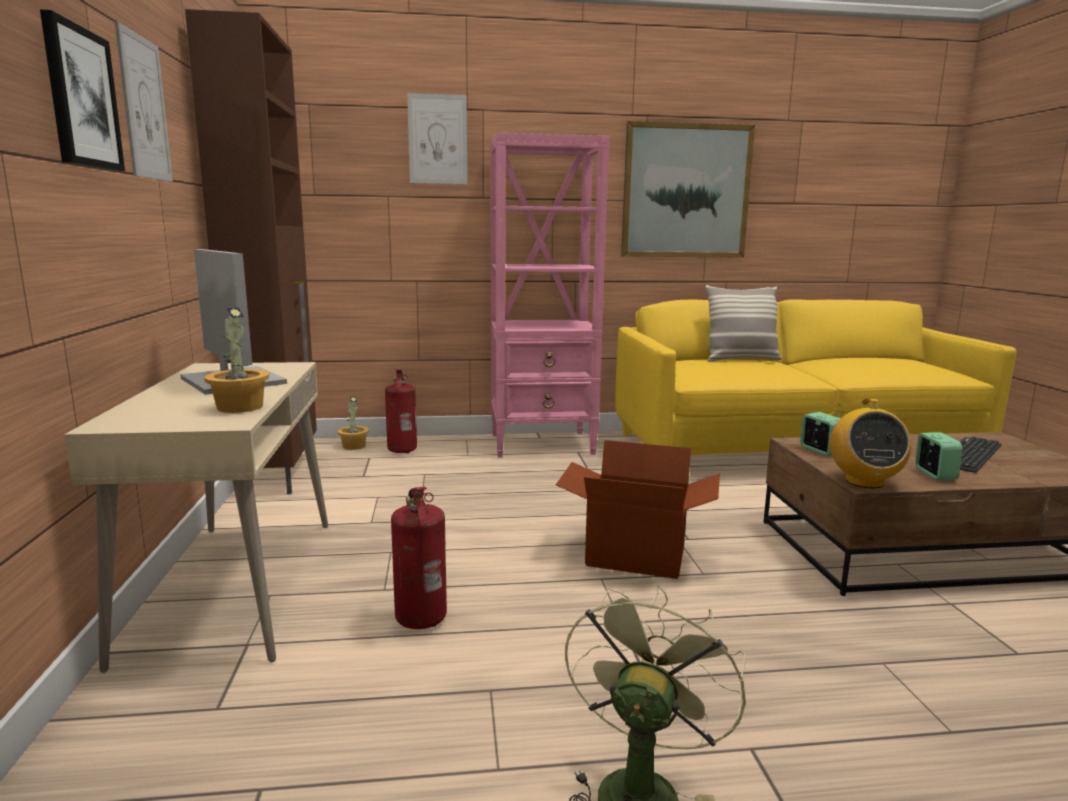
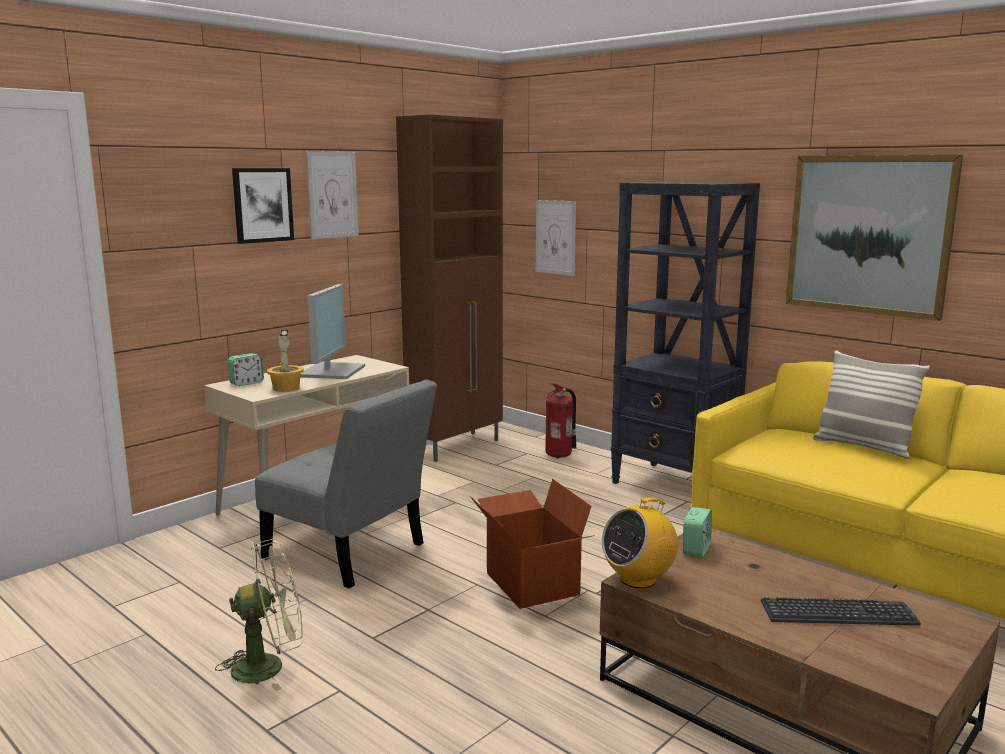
camera: 50 degrees right, 0 degrees up
(354, 446) = (536, 441): potted plant -> none
(421, 617) = (350, 554): fire extinguisher -> grey chair
(437, 139) = (624, 179): picture -> picture (555, 237)
(543, 444) = (674, 485): pink bookcase -> black bookcase
(934, 475) = (723, 604): alarm clock -> alarm clock (246, 383)

